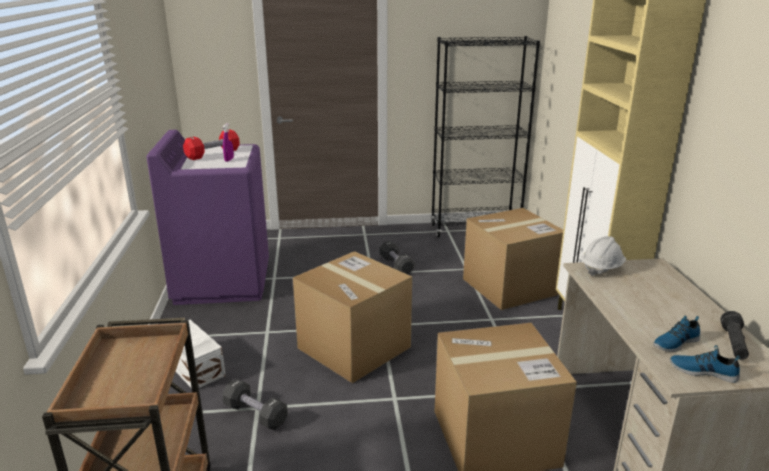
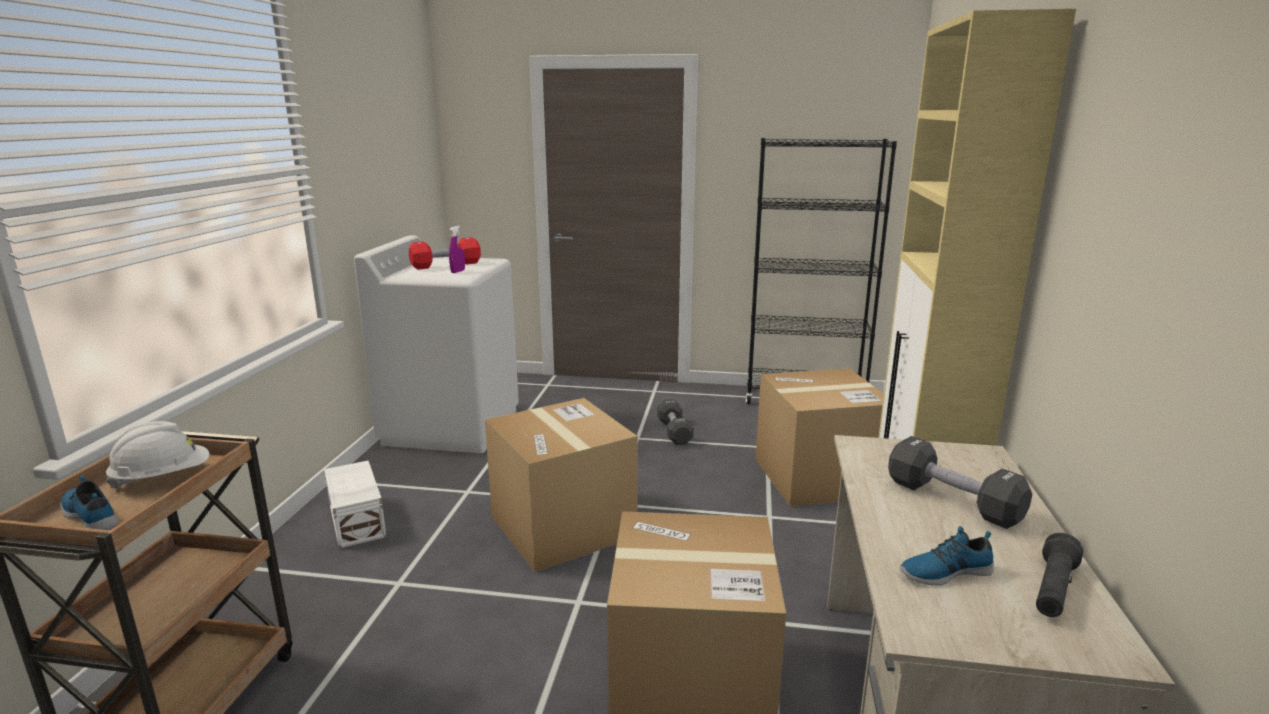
camera: 15 degrees right, 5 degrees down
(222, 281) = (452, 426): purple washing machine -> white washing machine
(255, 414) = (391, 590): black dumbbell -> black dumbbell (952, 501)
(602, 268) = (890, 448): white hard hat -> white hard hat (163, 478)
(703, 371) = (968, 625): shoe -> shoe (92, 515)

